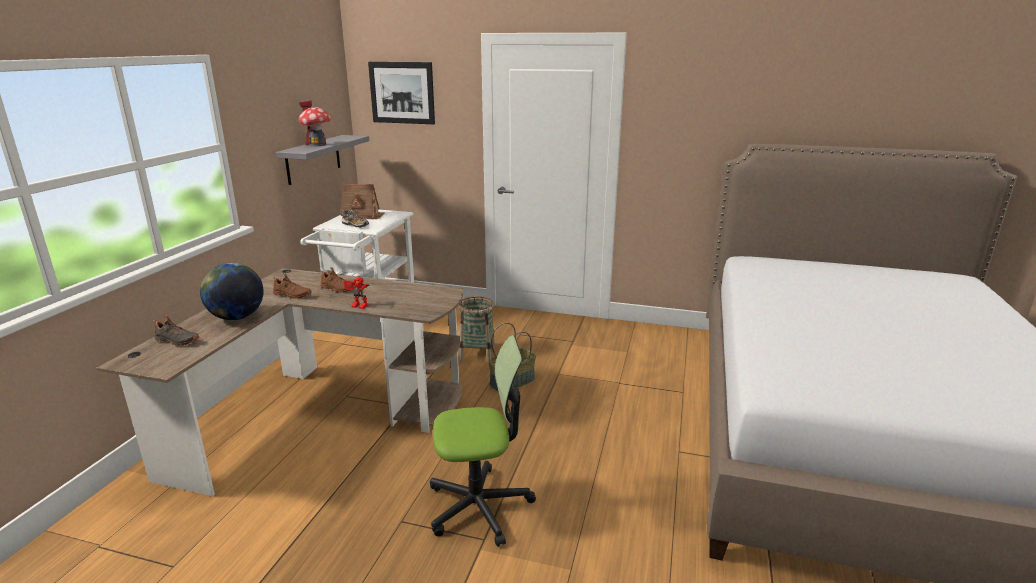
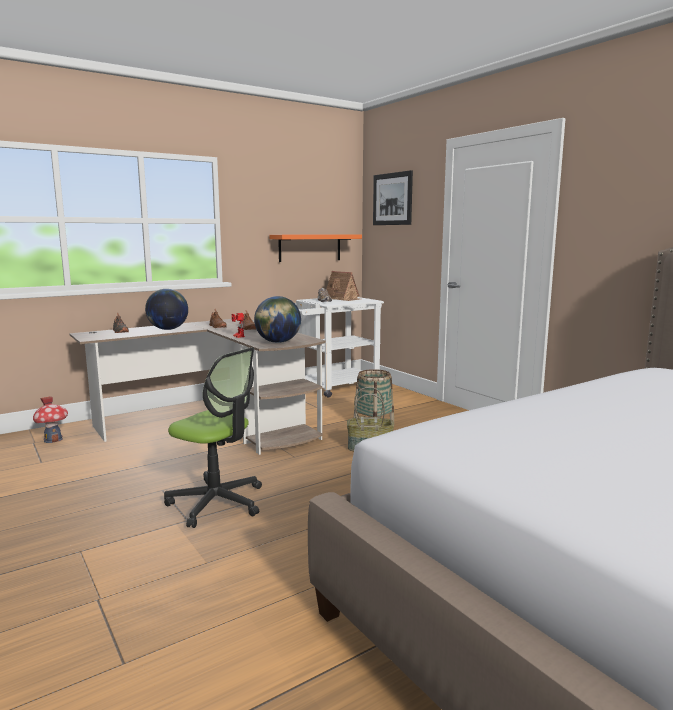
camera: 40 degrees right, 10 degrees down
(313, 159) = (310, 247): grey shelf -> orange shelf
(317, 145) = (307, 234): toy house -> toy house (53, 439)
(425, 304) = (278, 342): none -> globe

